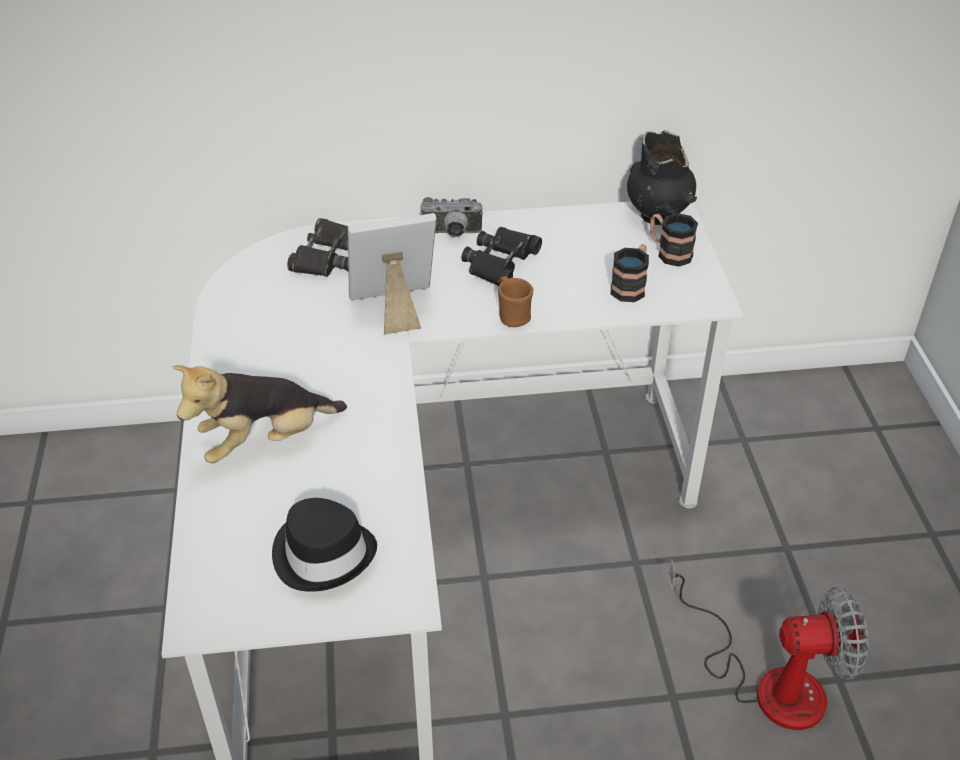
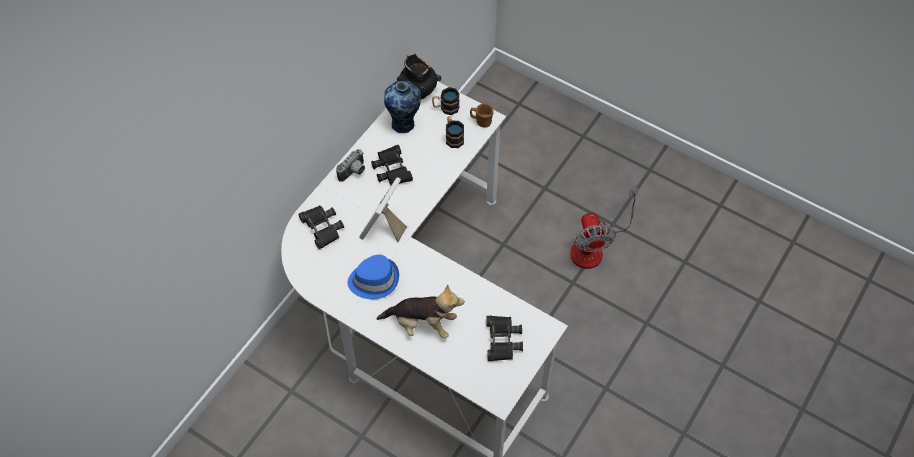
camera: 50 degrees left, 15 degrees up
(265, 441) = (422, 324): plush toy -> plush toy turned 90 degrees counterclockwise
(294, 348) = (374, 279): none -> blue hat
(323, 554) = (502, 340): black hat -> black binoculars
(512, 315) = (430, 190): brown mug -> brown mug (481, 121)
(588, 232) = (404, 124): none -> vase
(769, 682) = (594, 246): fan -> fan turned 135 degrees clockwise

